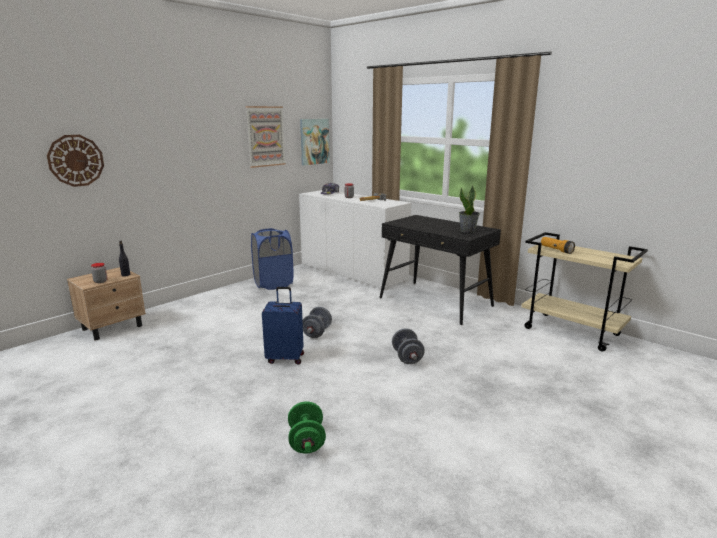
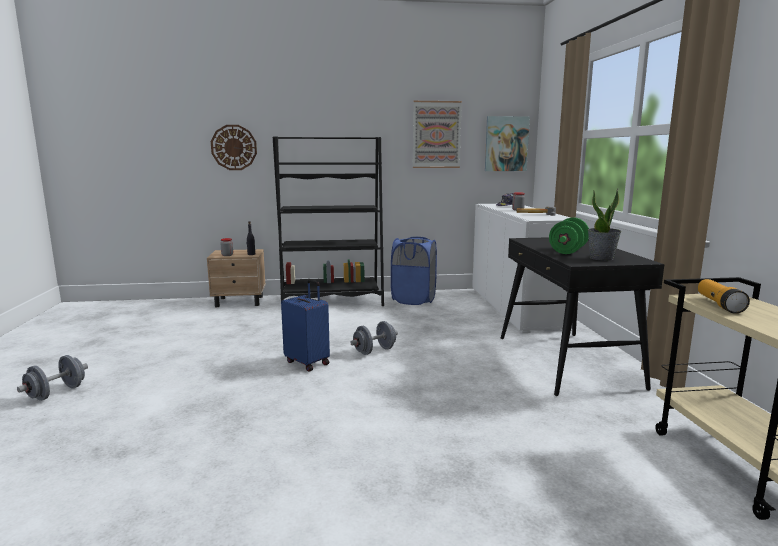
camera: 40 degrees right, 5 degrees down
(207, 302) = (331, 301): none -> black bookcase
(306, 441) = (194, 436): green dumbbell -> green dumbbell (568, 251)
(407, 357) = (420, 405): grey dumbbell -> grey dumbbell (56, 393)

